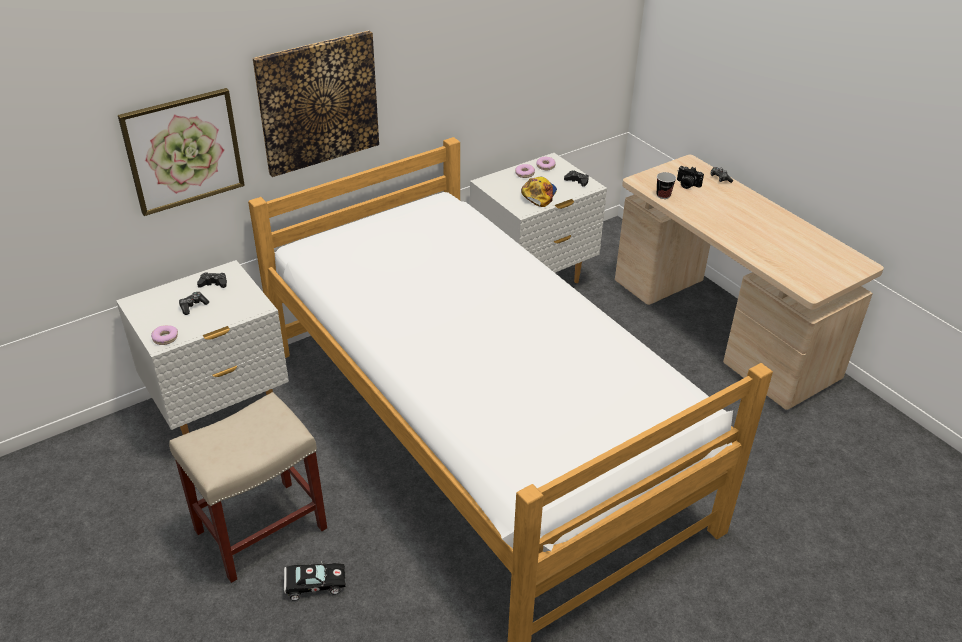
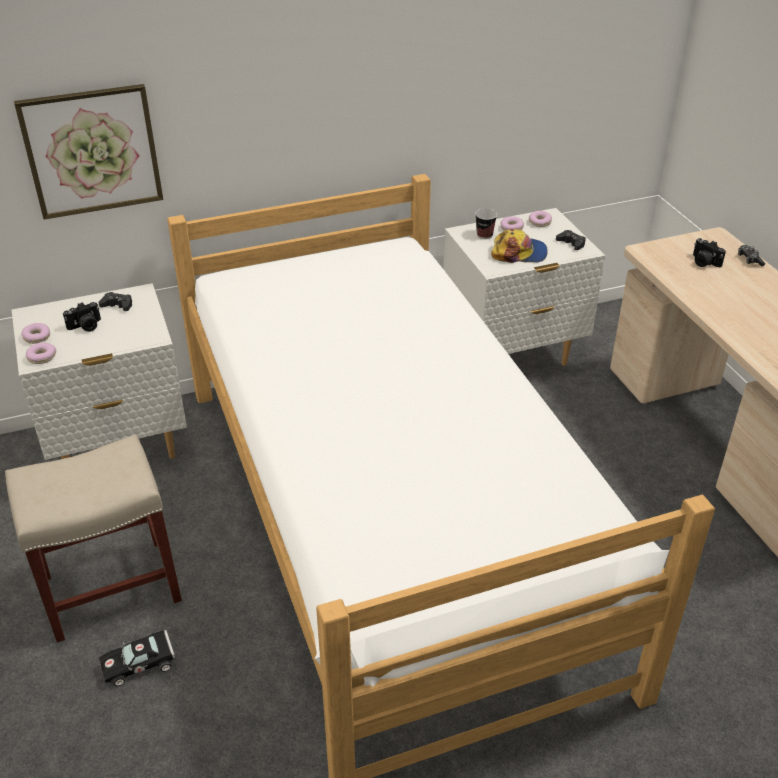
camera: 15 degrees right, 0 degrees up
(152, 321) = (37, 337): none -> donut
(193, 306) = (85, 327): game controller -> camera
(312, 584) = (142, 663): black toy car -> black toy car turned 150 degrees clockwise
(318, 102) = (256, 114): picture -> none
(538, 194) = (519, 253): cap -> cap turned 60 degrees clockwise
(663, 195) = (669, 271): cup -> cup (484, 235)

